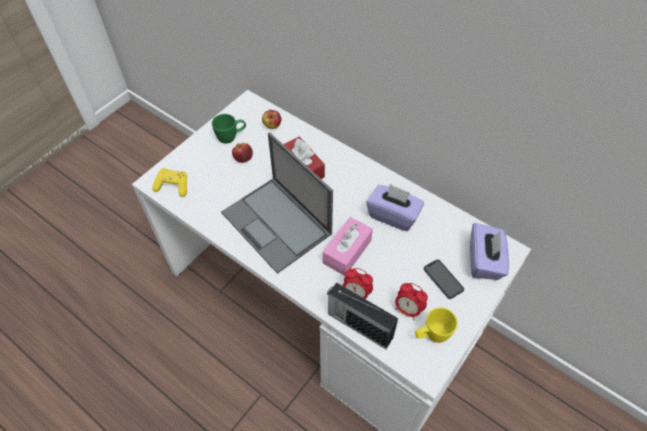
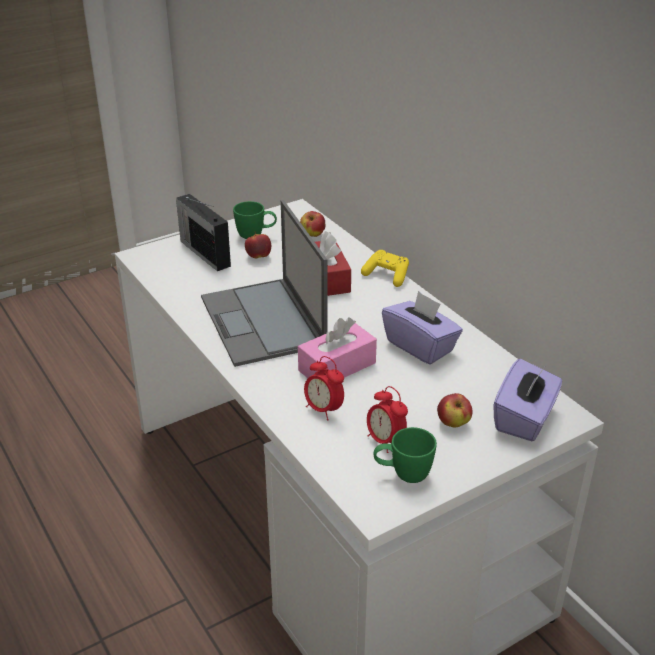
camera: 20 degrees right, 20 degrees down
(173, 186) = (160, 264): yellow game controller -> yellow game controller (387, 275)
(359, 325) = (309, 439): radio -> radio (204, 252)
(431, 335) = (403, 475): yellow mug -> green mug
(443, 279) = (453, 423): phone -> apple

